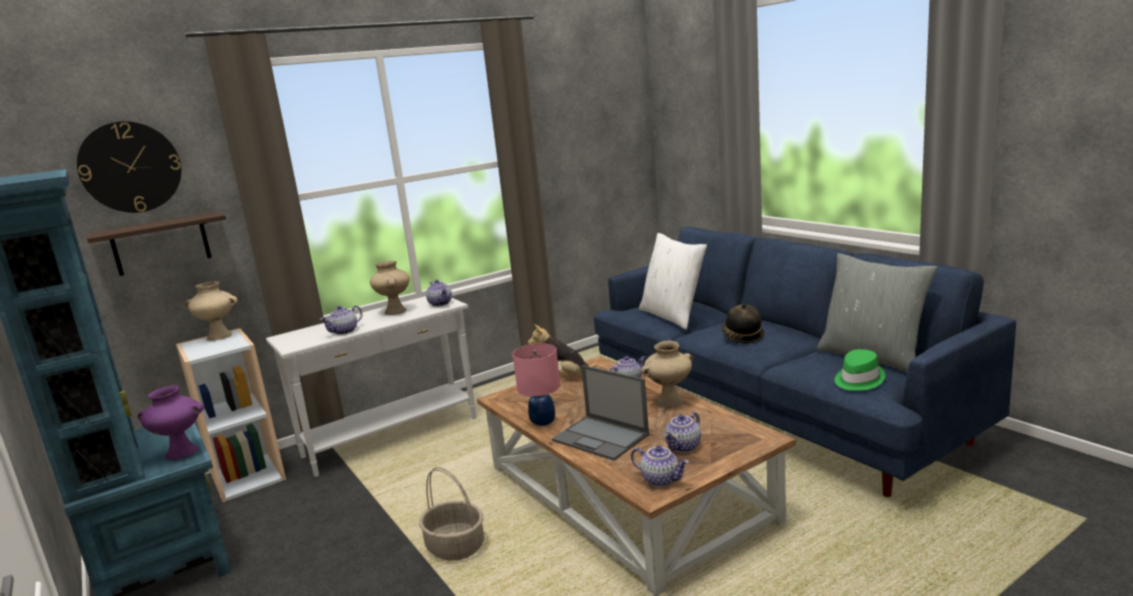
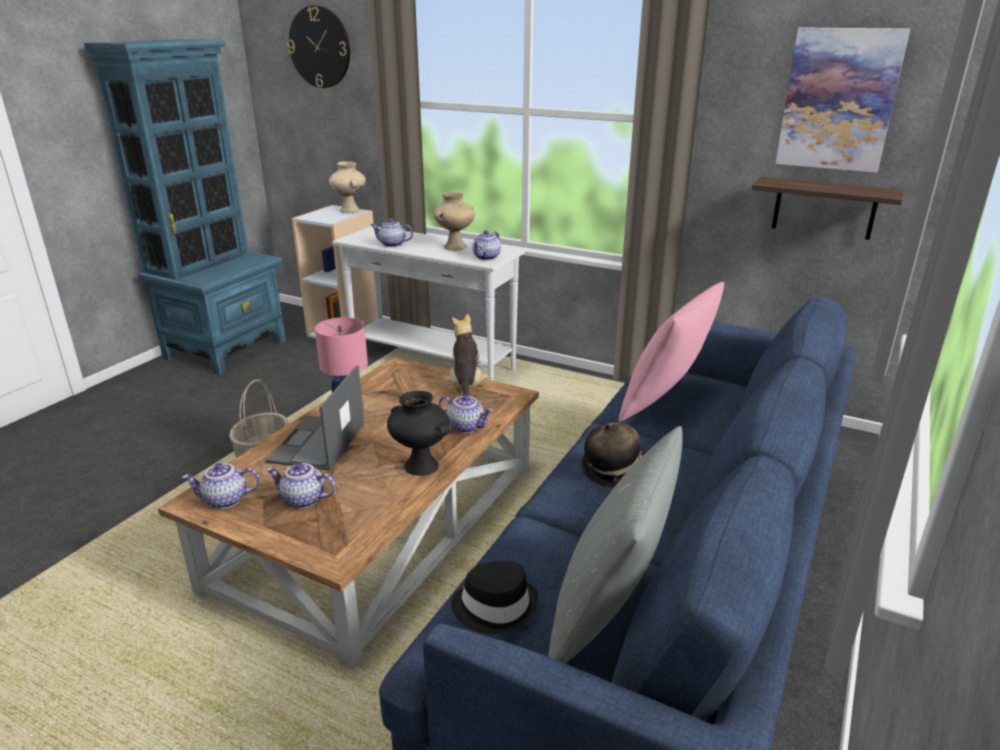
camera: 60 degrees right, 10 degrees up
(161, 244) = (332, 119): shelf -> shelf (824, 208)
(180, 453) = (212, 276): purple vase -> none
(599, 128) = (838, 100): none -> picture
(661, 479) = (225, 500): teapot -> teapot turned 75 degrees clockwise
(669, 402) = (420, 466): beige vase -> black vase
(673, 316) = (665, 402): white pillow -> pink pillow
(858, 380) = (495, 606): green hat -> black hat

